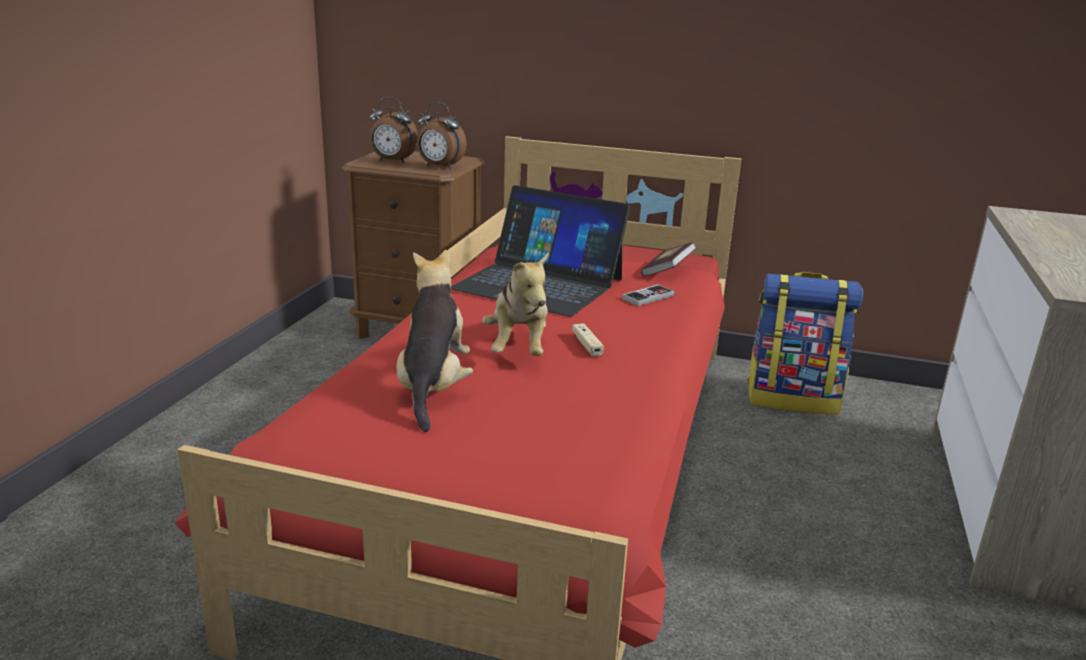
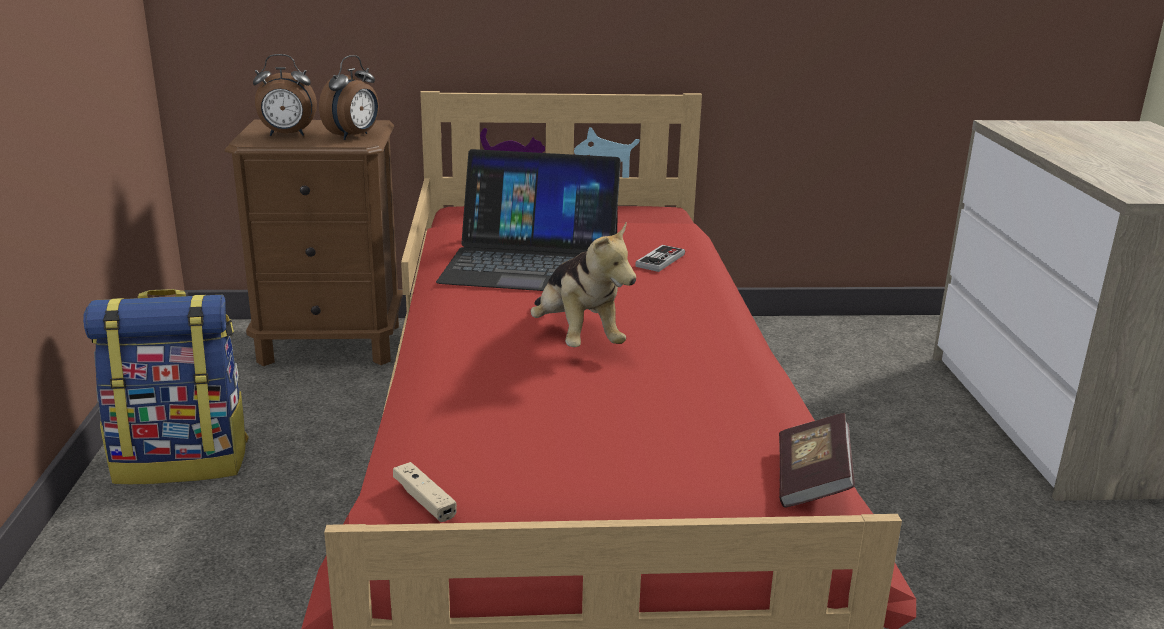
camera: 20 degrees left, 0 degrees up
(433, 387) = (525, 400): plush toy -> none
(439, 167) = (354, 136): alarm clock -> alarm clock turned 60 degrees counterclockwise
(587, 345) = (645, 323): beige game controller -> beige game controller (424, 500)
(667, 271) = (654, 229): book -> book (811, 480)
(793, 398) = (788, 349): backpack -> backpack (183, 461)

